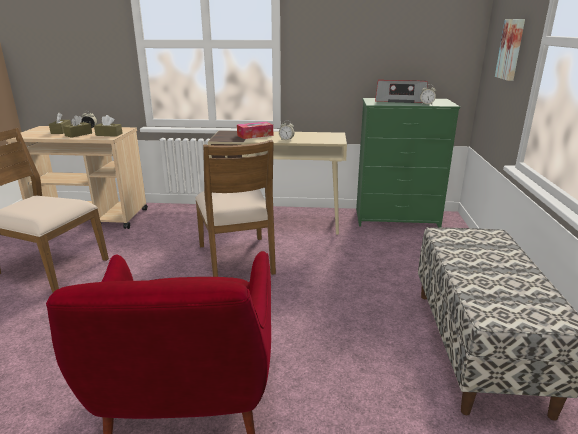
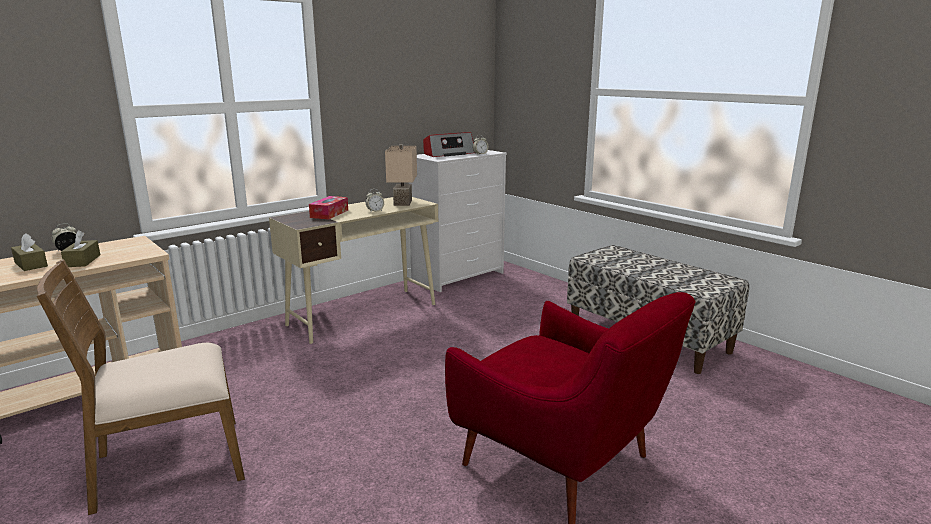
camera: 45 degrees left, 5 degrees down
(109, 134) = (137, 250): brown tissue box -> none
(237, 259) = (386, 358): brown chair -> none
(324, 138) = (404, 203): none -> beige table lamp
(397, 218) = (458, 276): green dresser -> white dresser
(511, 49) = (545, 99): picture -> none

